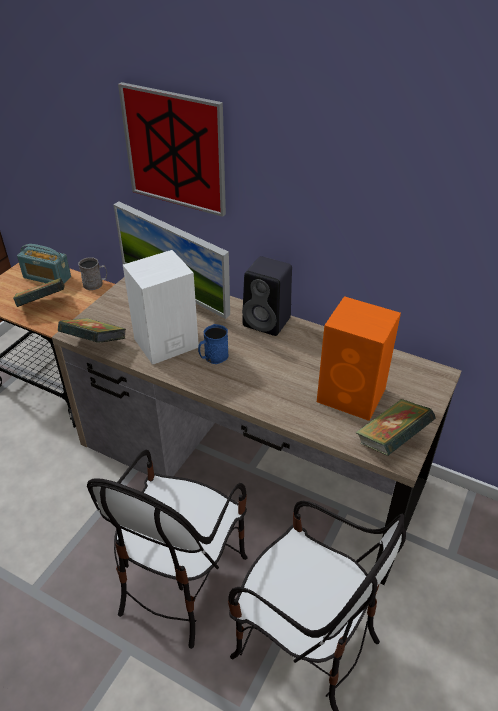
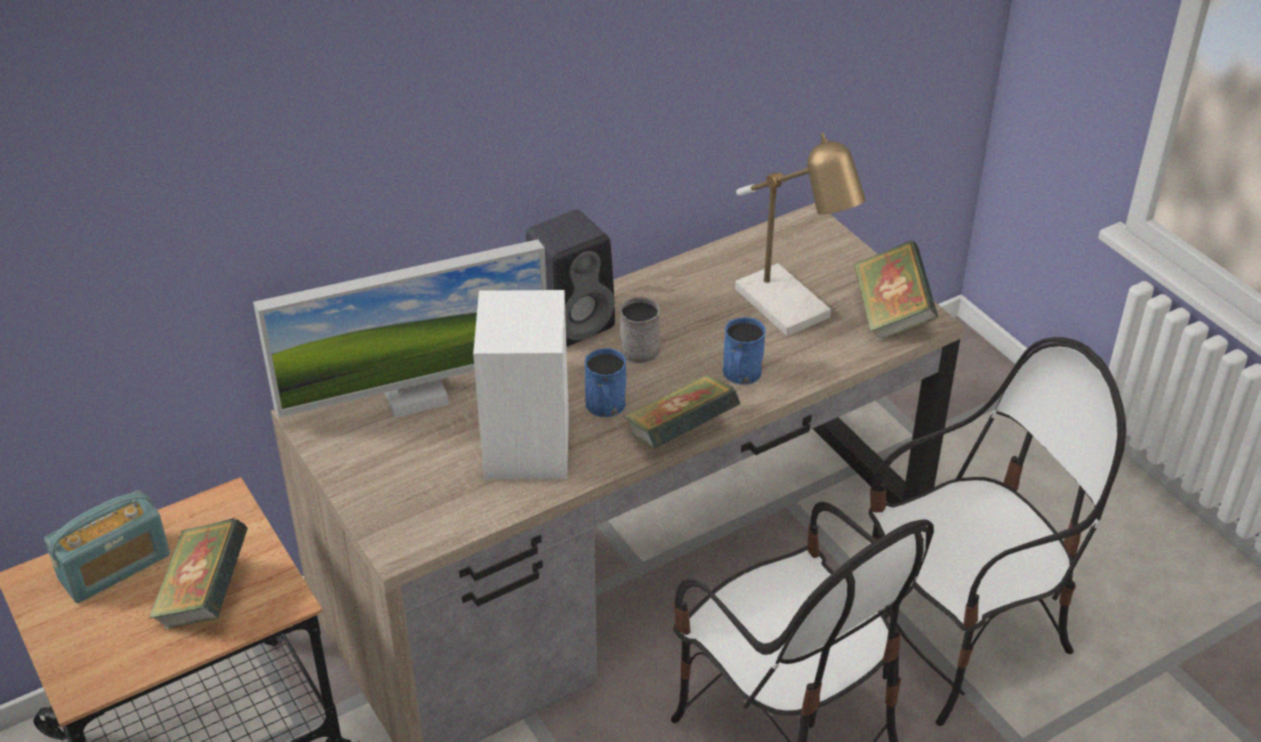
camera: 60 degrees left, 0 degrees up
(95, 284) = (212, 503): grey mug -> grey mug (641, 346)
(95, 344) = (456, 530): book -> book (680, 435)
(175, 150) = (334, 147): picture -> none
(279, 396) = (741, 375): none -> blue mug
(353, 396) = (792, 310): orange speaker -> table lamp

